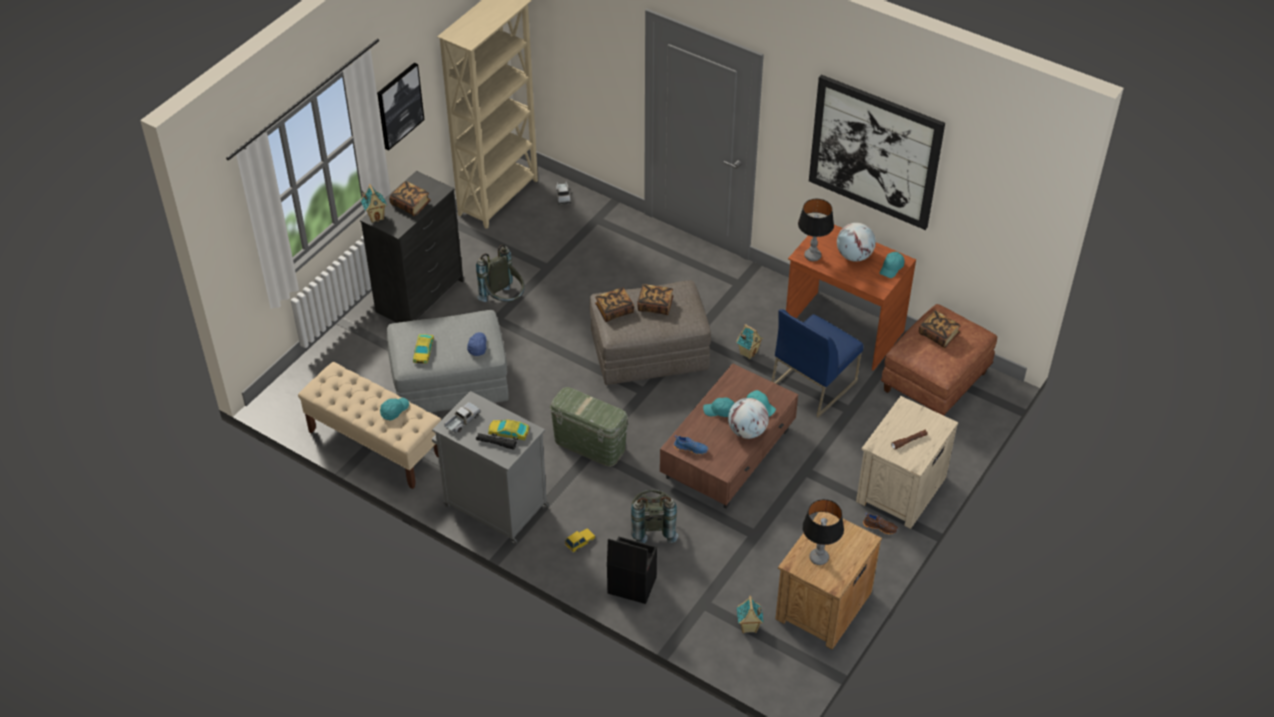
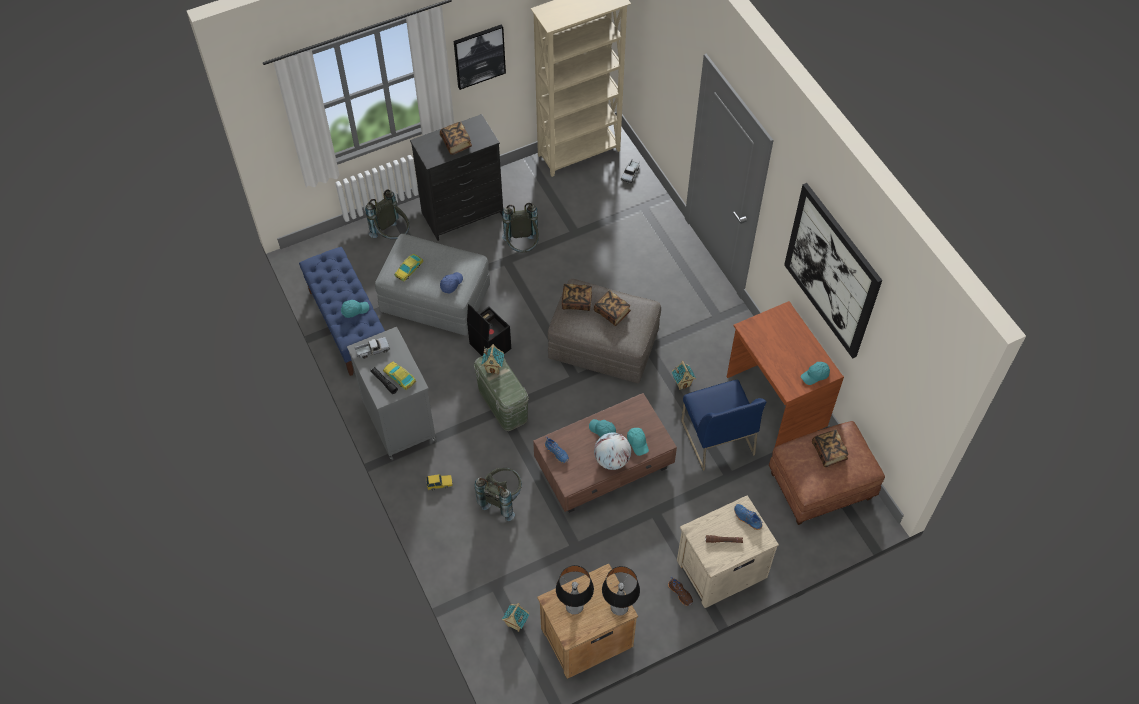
camera: 30 degrees right, 10 degrees up
(360, 345) = (392, 236): none -> grey backpack
(375, 444) = (348, 325): beige bench -> blue bench
(376, 217) = (423, 142): toy house -> toy house (494, 368)
(630, 585) = (452, 540): black storage box -> black storage box (489, 346)
(812, 256) = (755, 332): table lamp -> table lamp (619, 607)
(813, 383) = (716, 437): blue chair -> blue chair turned 90 degrees counterclockwise
(854, 256) = (791, 349): globe -> none
(915, 414) = (747, 519): none -> blue shoe

